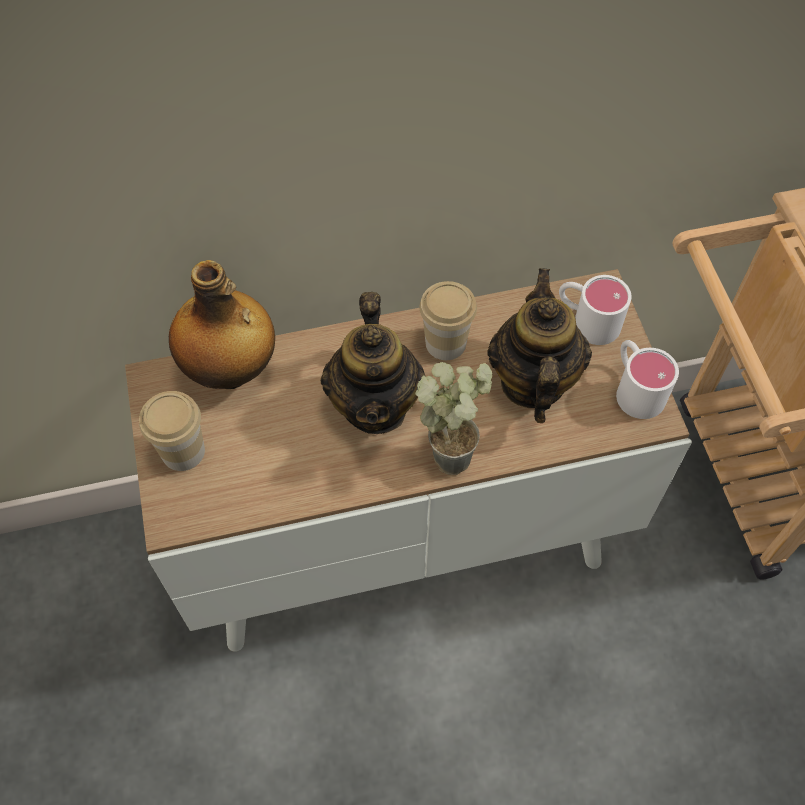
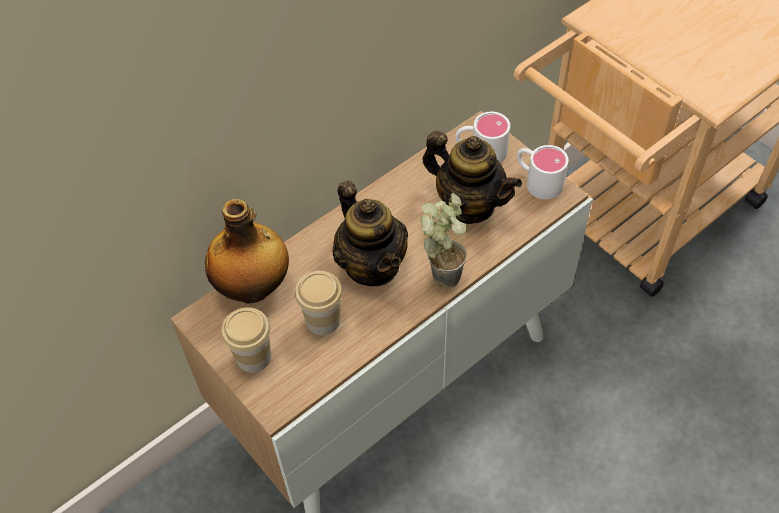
camera: 25 degrees left, 5 degrees down
(445, 343) = (395, 205): cup -> cup (323, 320)
(532, 381) = (469, 205): teapot -> teapot turned 150 degrees clockwise

